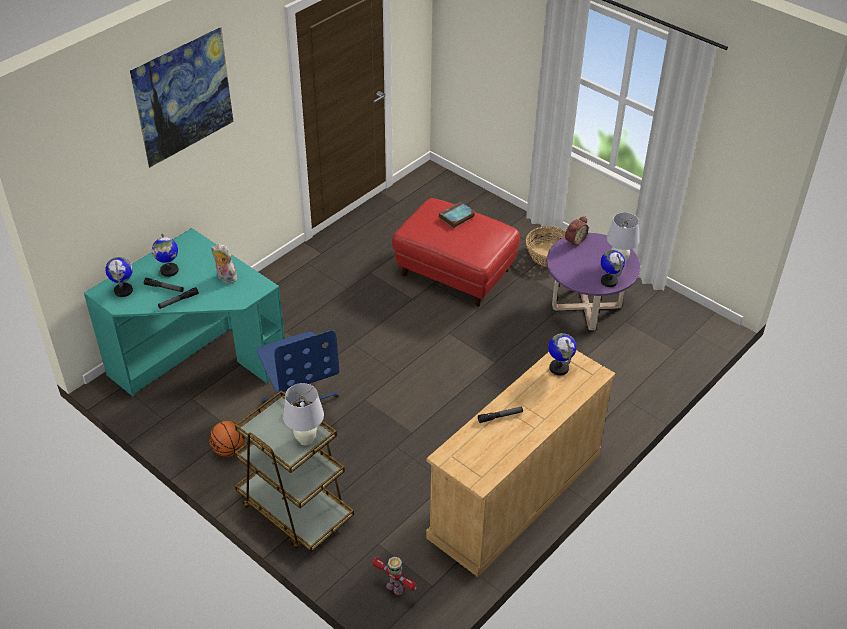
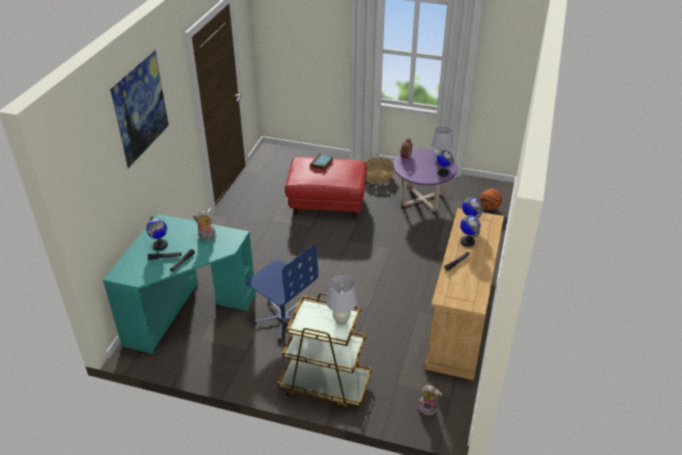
camera: 25 degrees left, 5 degrees down
(123, 290) = (134, 268): globe -> globe (467, 242)
(228, 450) = (250, 363): basketball -> basketball (489, 208)
(395, 589) = (428, 408): toy robot -> plush toy

